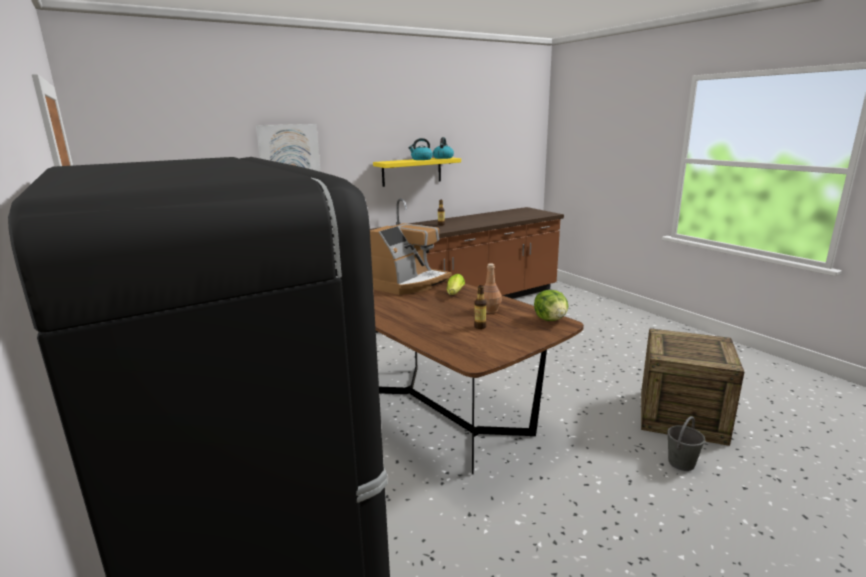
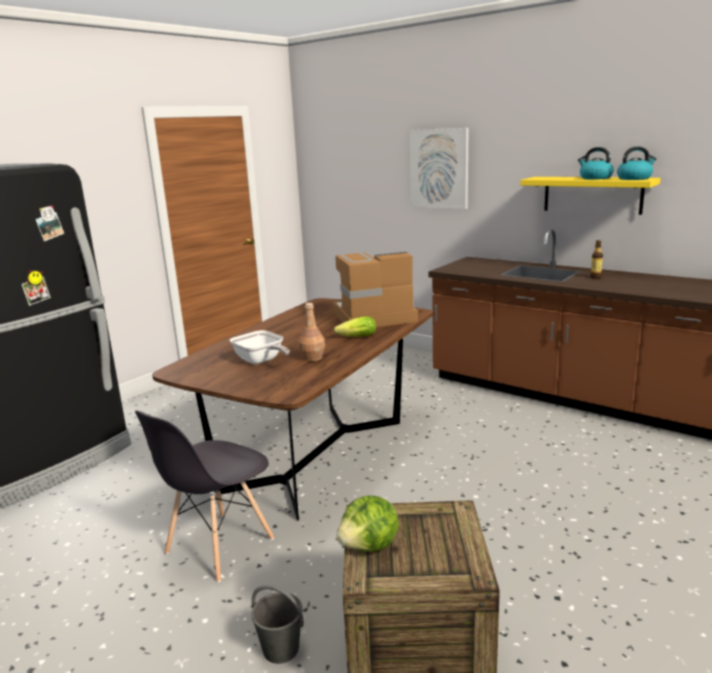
camera: 70 degrees right, 0 degrees up
(409, 284) = (373, 317): coffee machine -> coffee machine turned 150 degrees clockwise
(480, 327) = (261, 361): bottle -> frying pan
(551, 319) = (299, 387): lettuce -> lettuce (370, 546)
(558, 480) = (219, 547): none -> grey chair

